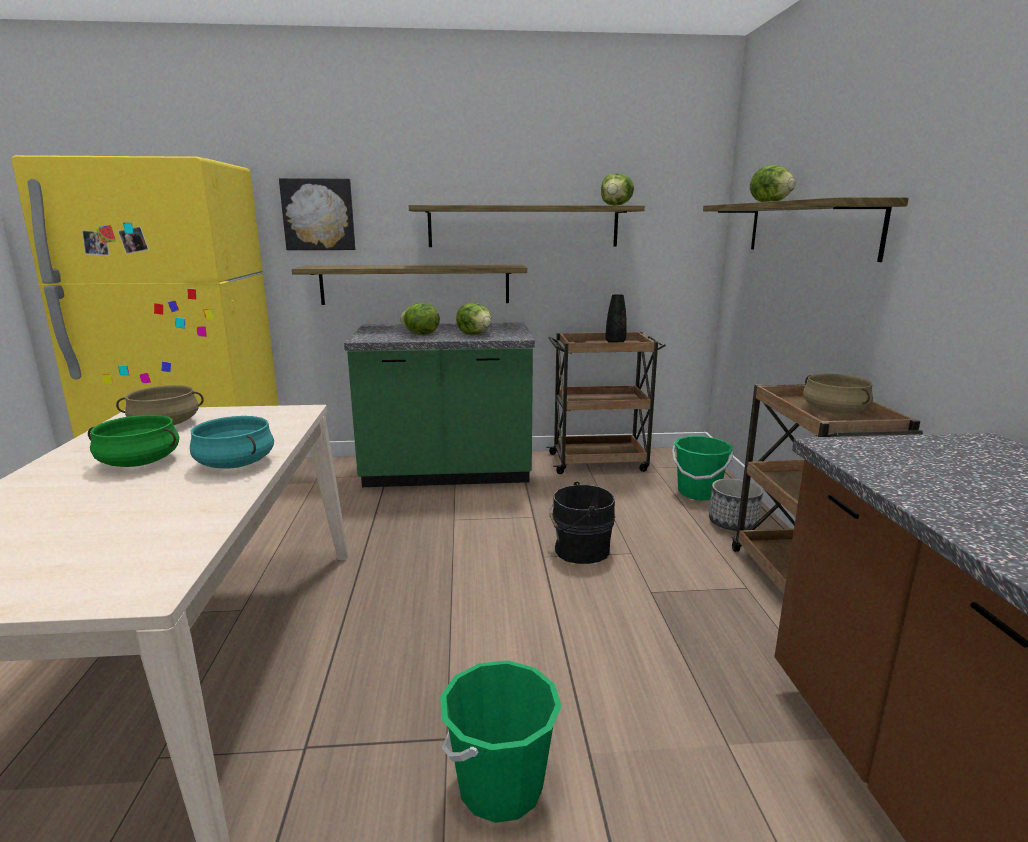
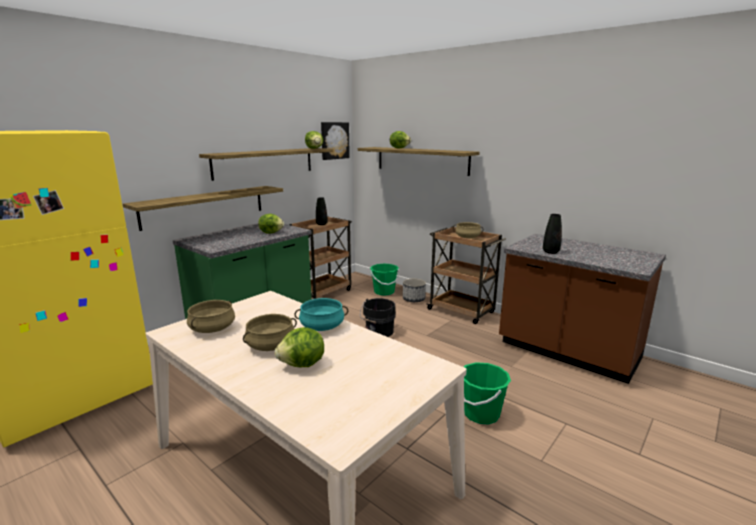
camera: 45 degrees left, 0 degrees up
(139, 462) = (271, 346): green cooking pot -> beige cooking pot
(318, 215) = (132, 164): picture -> picture (334, 140)
(420, 334) = (240, 239): lettuce -> lettuce (302, 365)
(904, 479) = (550, 252): none -> black vase

